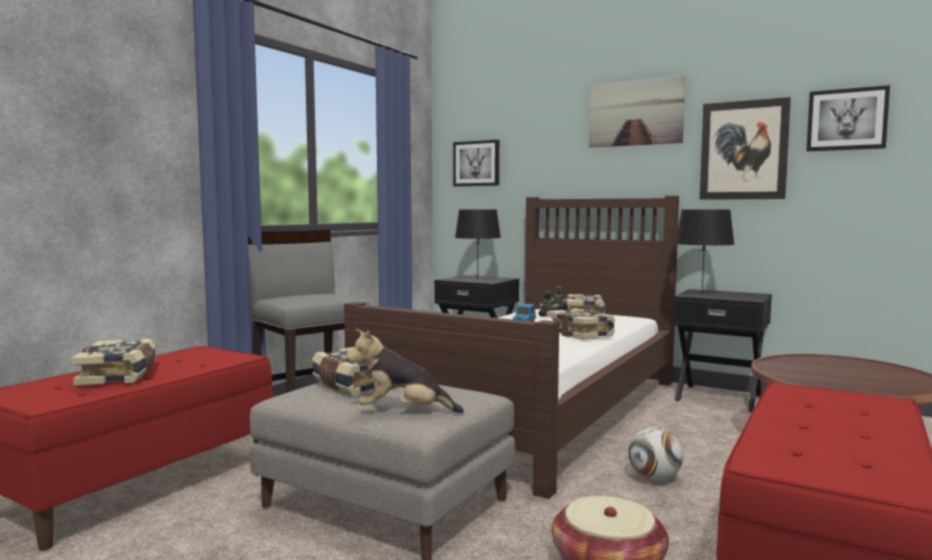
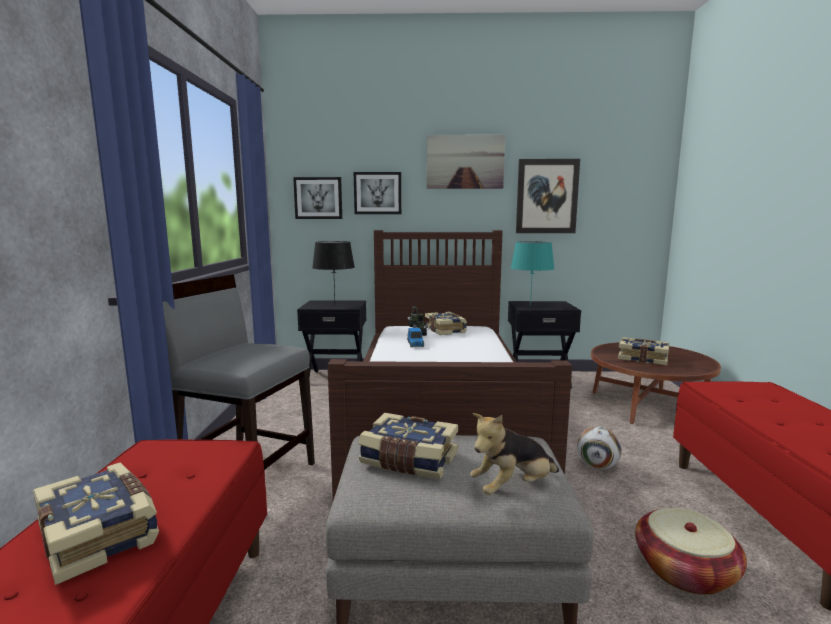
camera: 30 degrees left, 5 degrees up
(581, 334) = (480, 352): book -> book (642, 358)
(702, 294) = (530, 306): black table lamp -> turquoise table lamp
(847, 119) = (614, 178): picture -> picture (377, 193)

